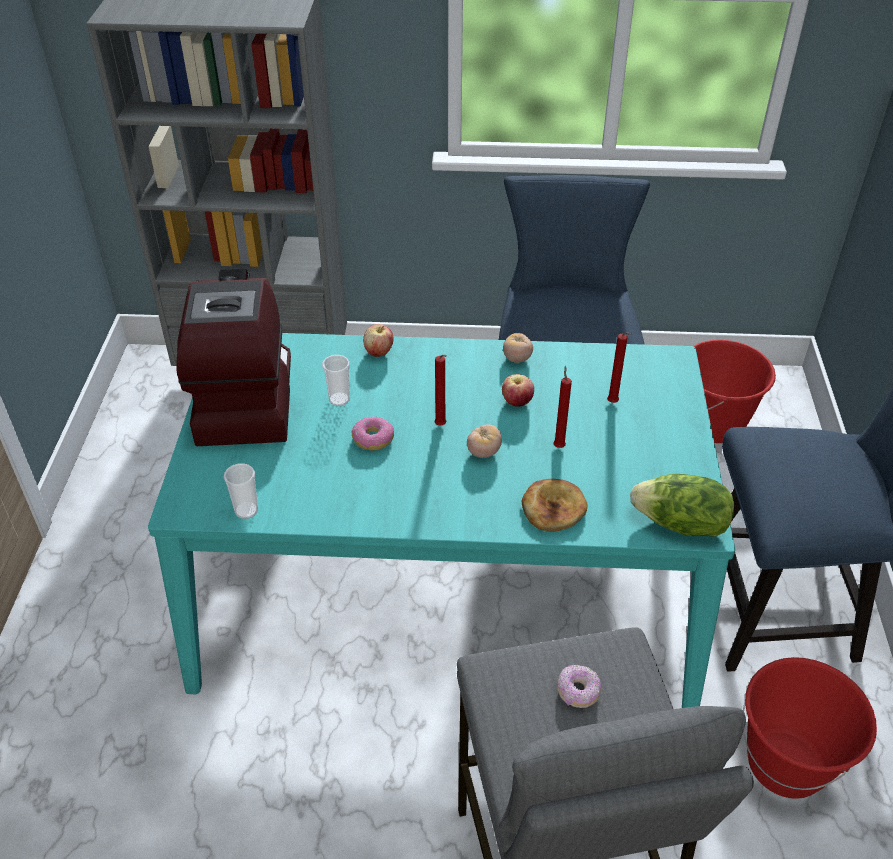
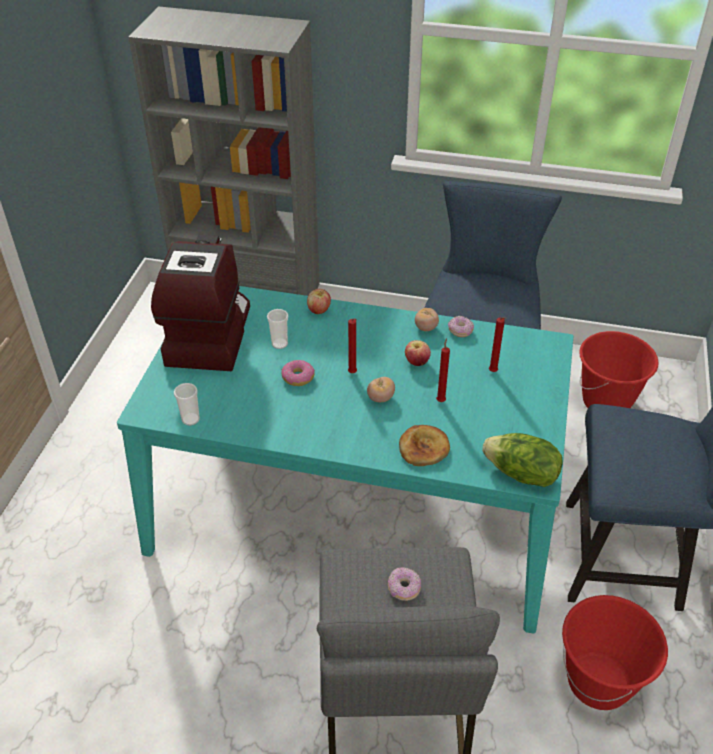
camera: 10 degrees right, 0 degrees up
(560, 358) = (460, 331): none -> donut

